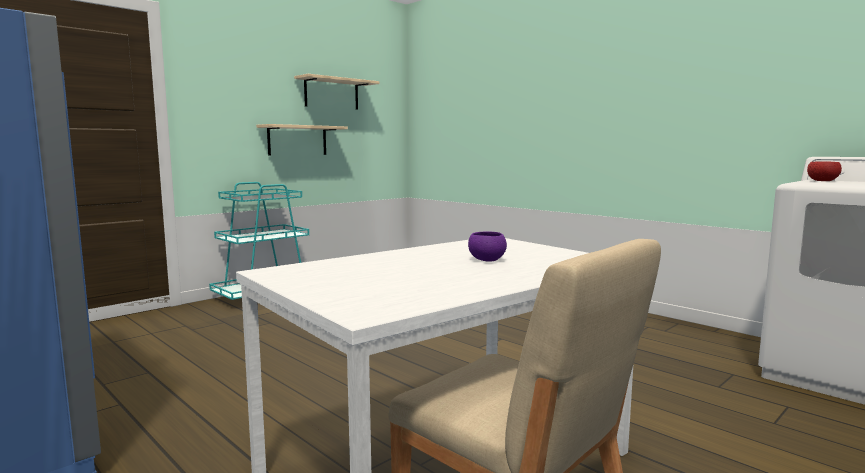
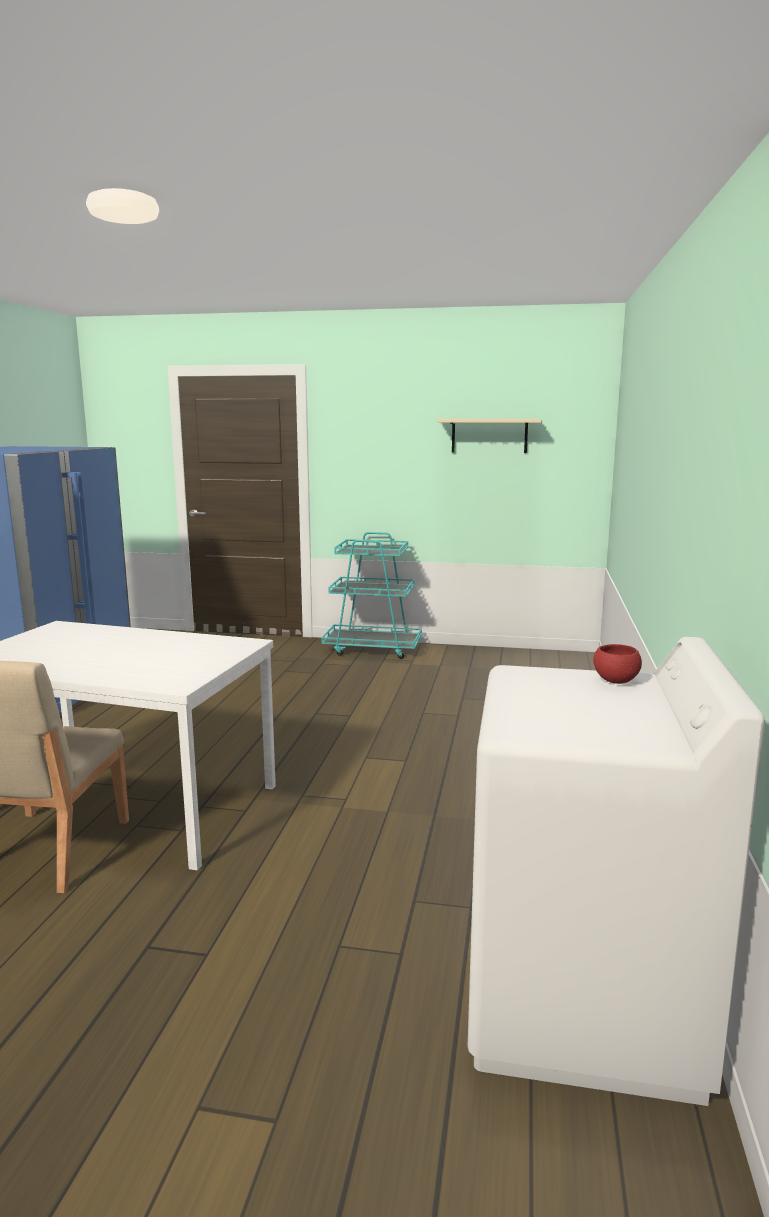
camera: 55 degrees right, 5 degrees up
(297, 140) = (440, 490): beige shelf -> none
(487, 260) = (143, 656): purple bowl -> none

